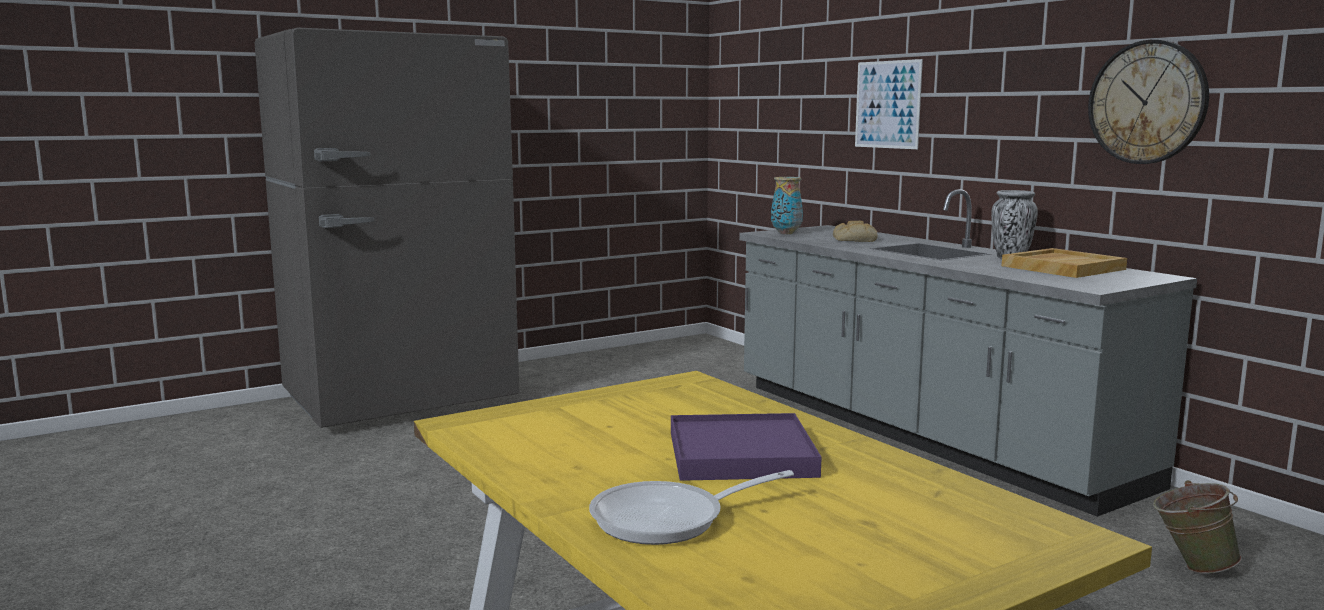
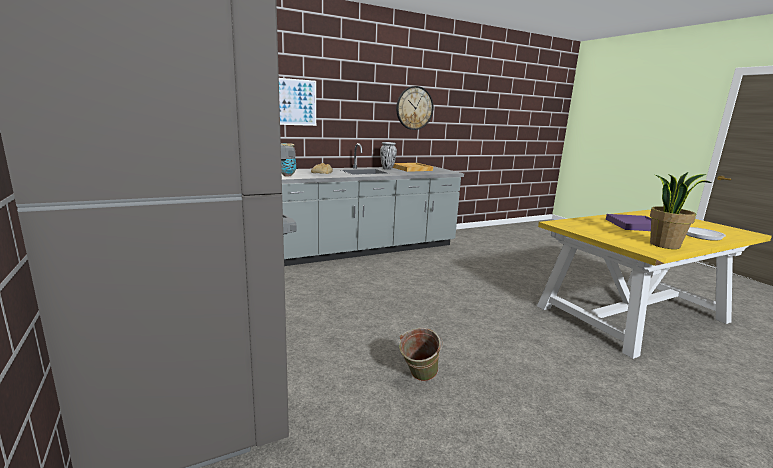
camera: 85 degrees left, 5 degrees up
(525, 448) = (664, 245): none -> potted plant
(1190, 567) = (483, 244): green bucket -> green bucket (418, 379)

